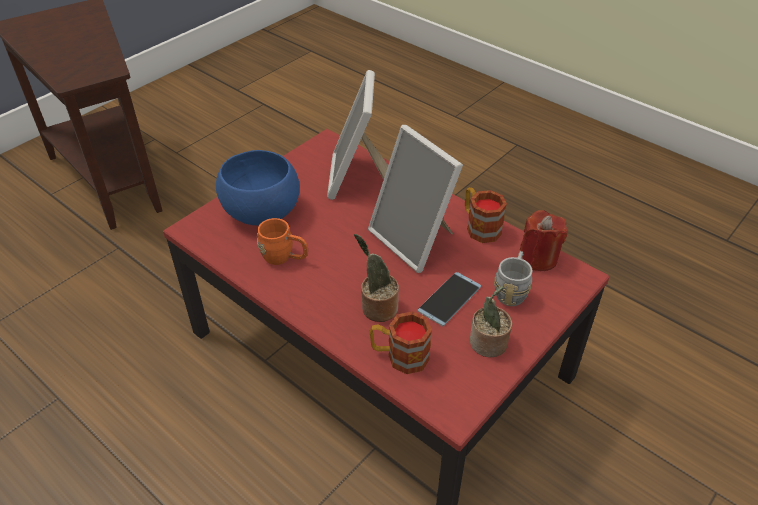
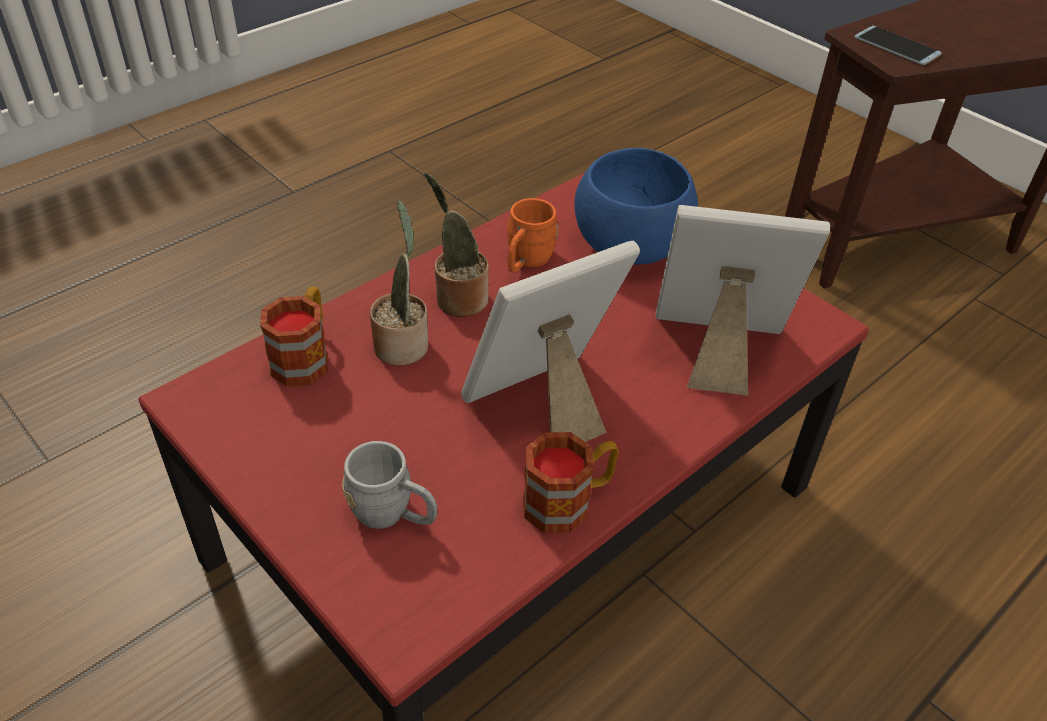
camera: 95 degrees right, 0 degrees up
(449, 299) = (397, 427): phone -> phone (897, 46)
(488, 344) = (287, 457): potted plant -> potted plant (458, 299)
(538, 258) = (466, 577): red candle -> none

